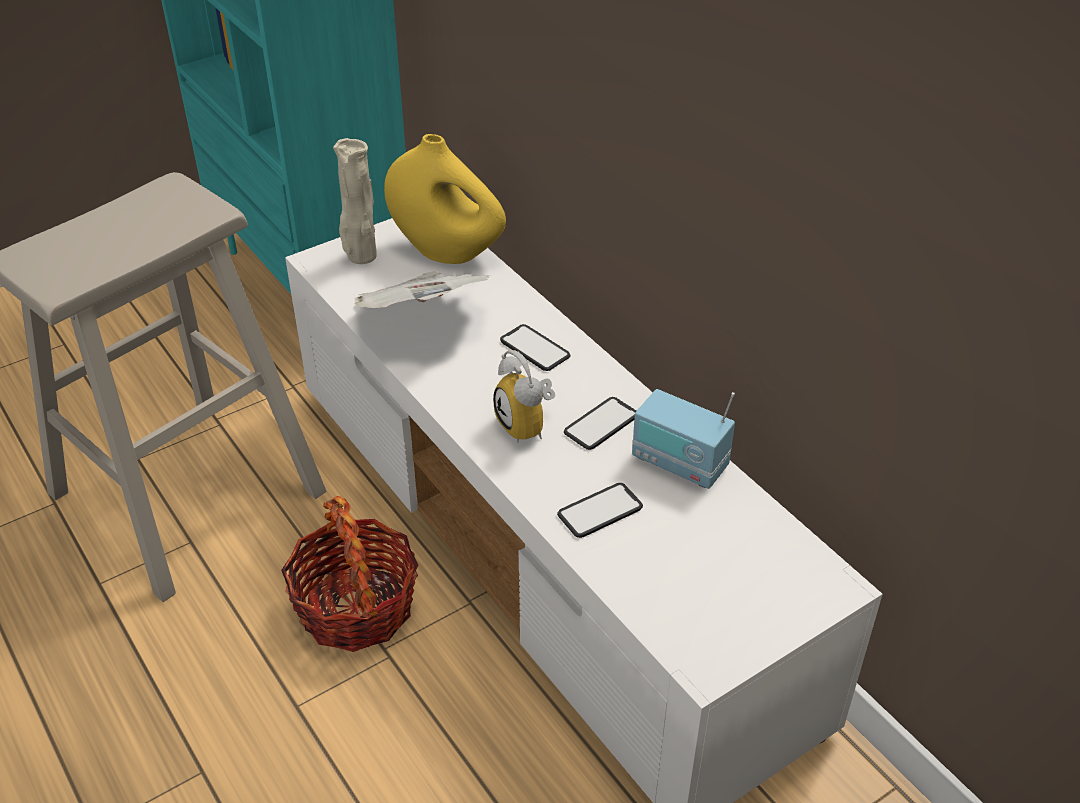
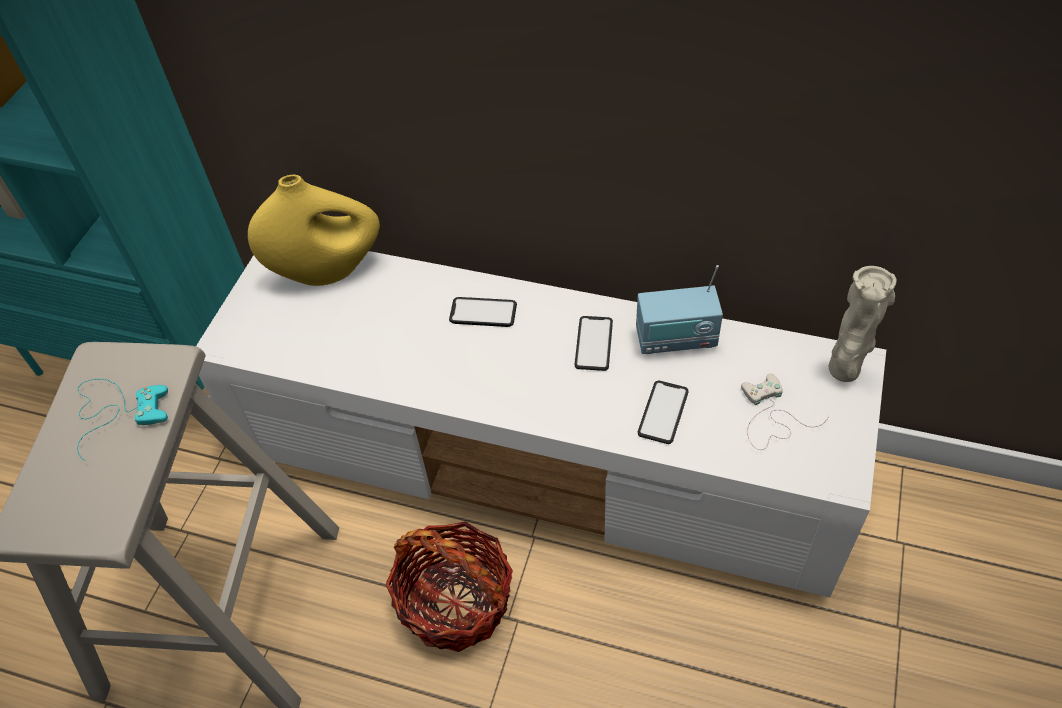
camera: 35 degrees left, 10 degrees up
(148, 223) = (117, 410): none -> turquoise game controller
(361, 257) = (258, 318): beige vase -> beige vase (844, 372)
(423, 318) = (369, 340): newspaper -> none
(528, 426) = (545, 379): alarm clock -> none
(696, 575) = (771, 417): none -> white game controller

